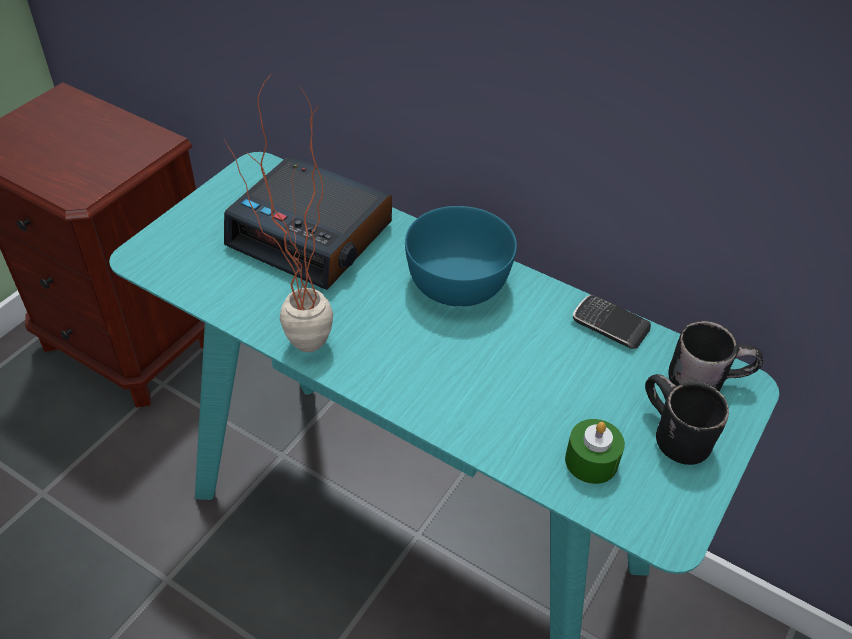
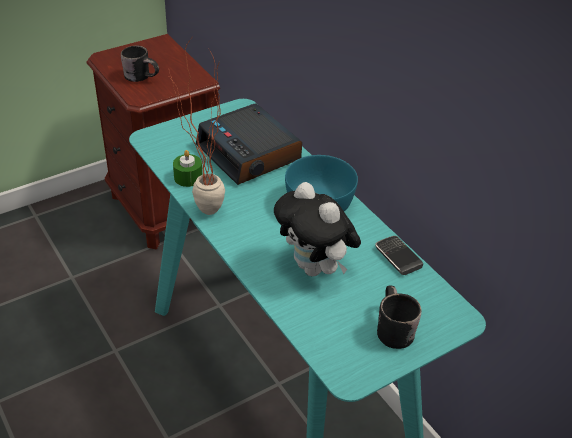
camera: 25 degrees right, 5 degrees down
(516, 382) = (315, 268): none -> plush toy
(591, 461) = (330, 324): green candle -> green candle (188, 177)
(705, 377) = (439, 306): black mug -> black mug (142, 76)

